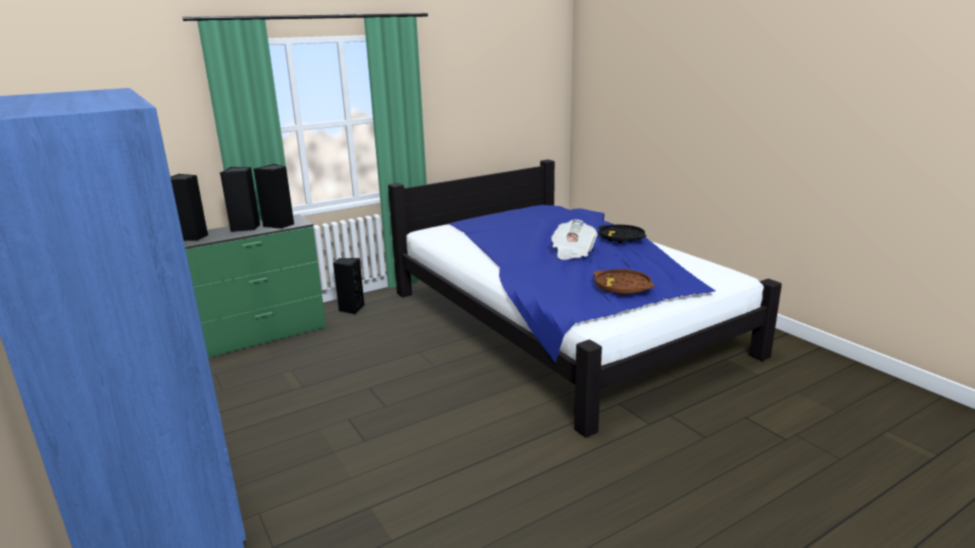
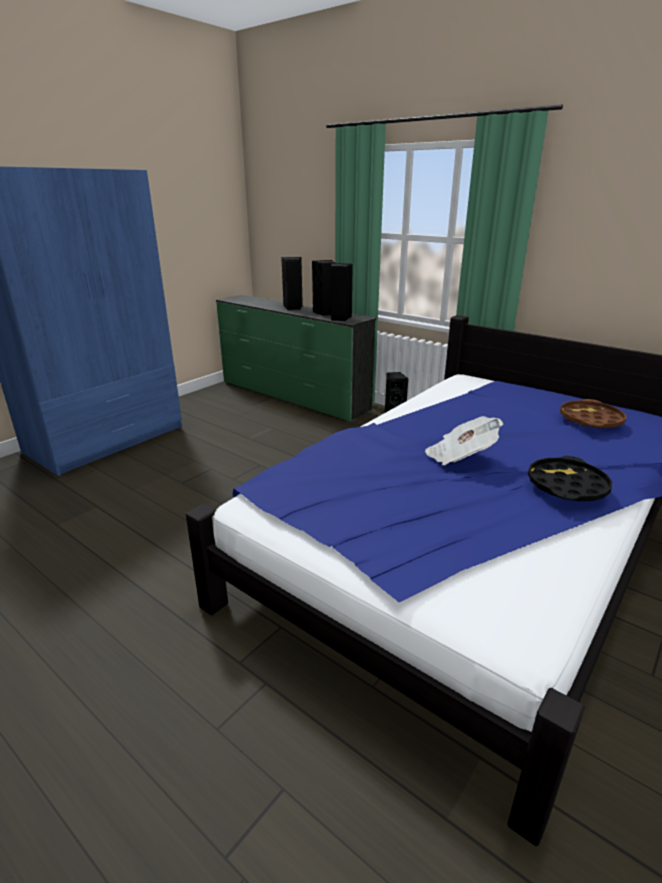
camera: 70 degrees right, 5 degrees up
(622, 287) = (351, 505): brown tray -> brown tray (590, 420)

